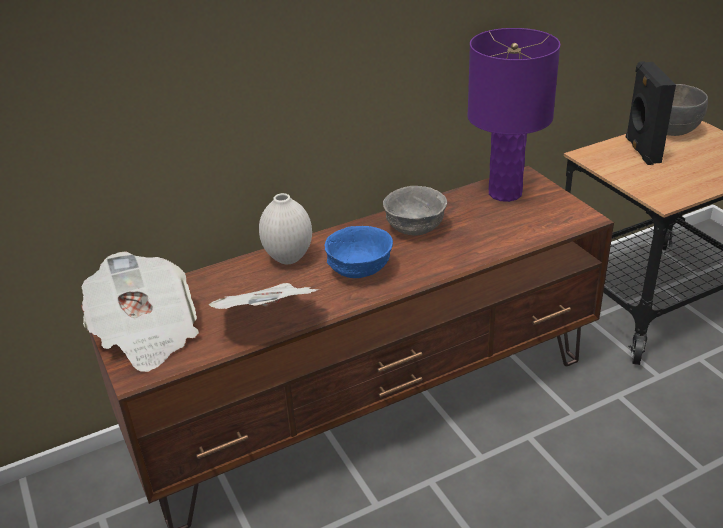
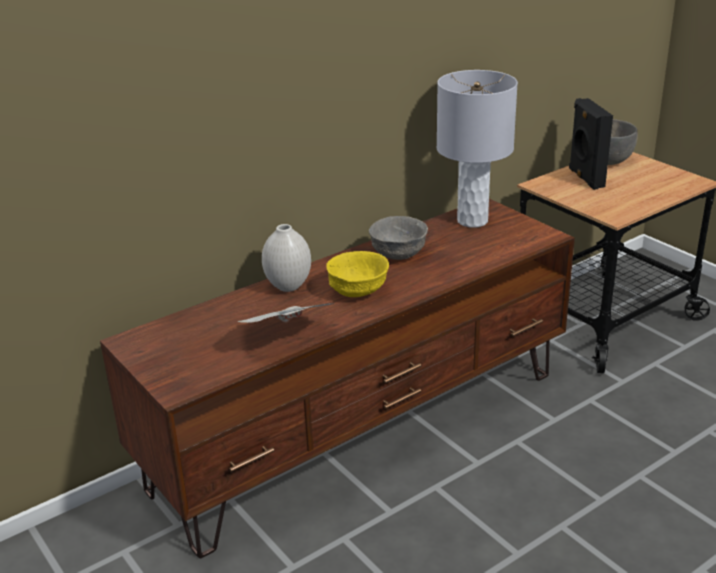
camera: 10 degrees left, 5 degrees down
(146, 334) = (174, 357): newspaper -> none
(359, 270) = (358, 291): blue bowl -> yellow bowl
(505, 193) = (472, 220): purple table lamp -> grey table lamp

